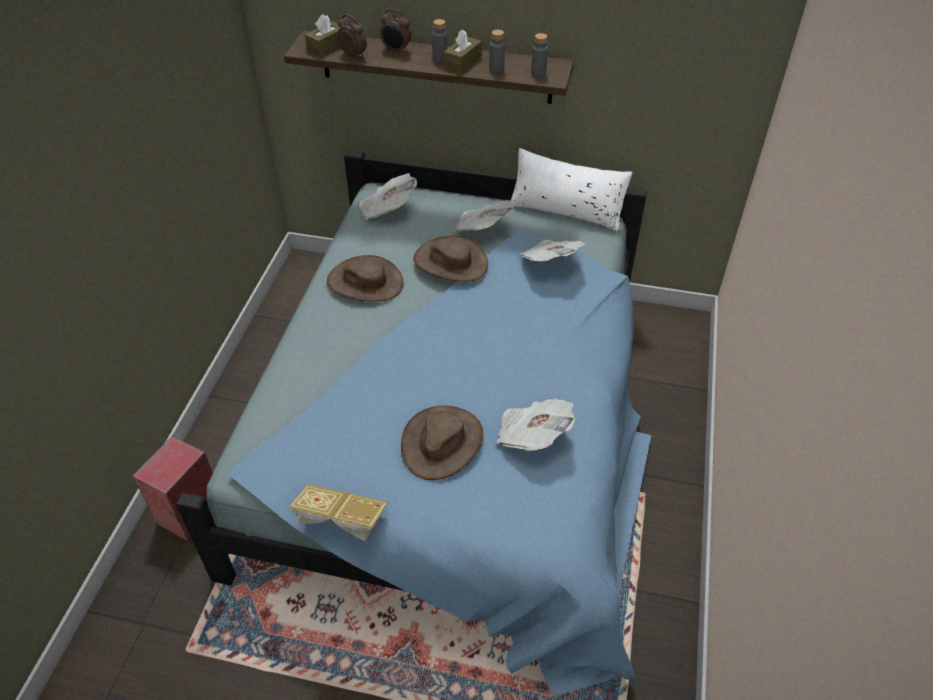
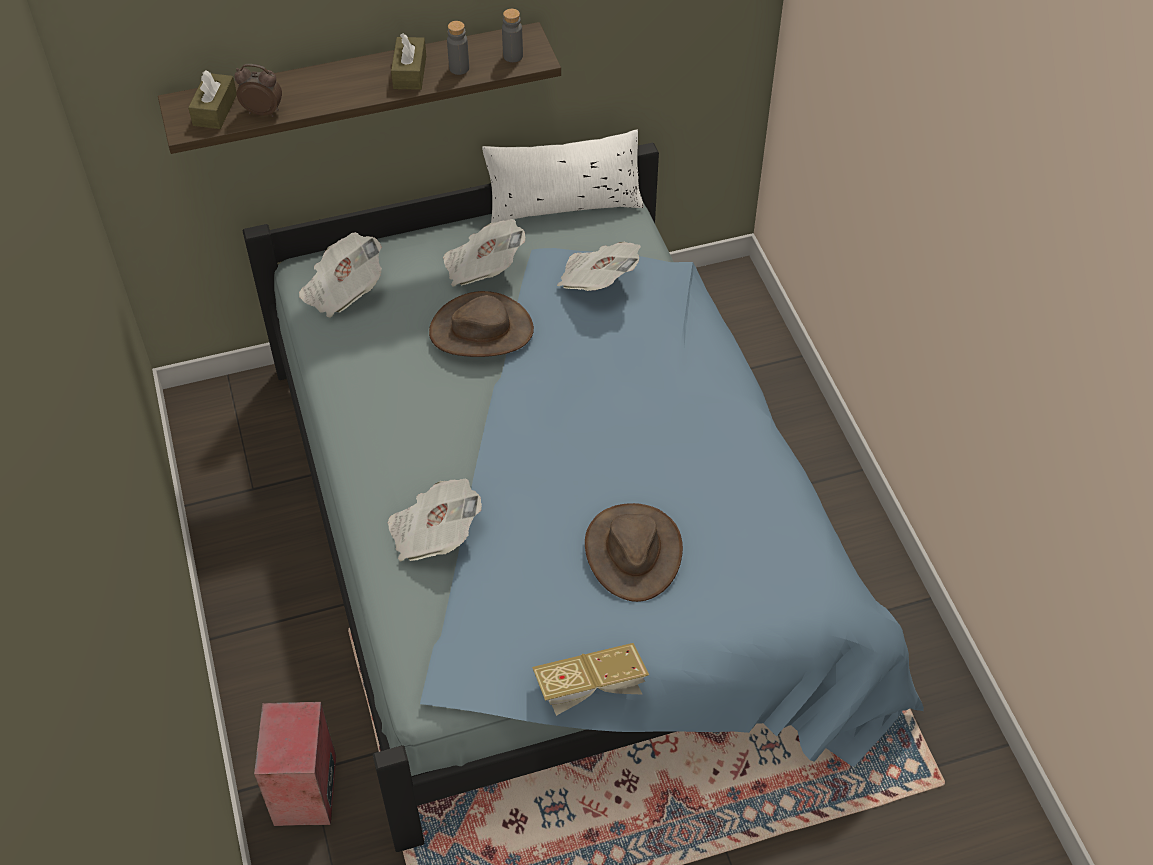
camera: 30 degrees left, 5 degrees up
(365, 282) = (393, 400): brown hat -> none
(396, 50) = (311, 84): alarm clock -> none
(440, 58) = (376, 76): grey bottle -> none
(532, 435) = (721, 498): newspaper -> newspaper (434, 534)

